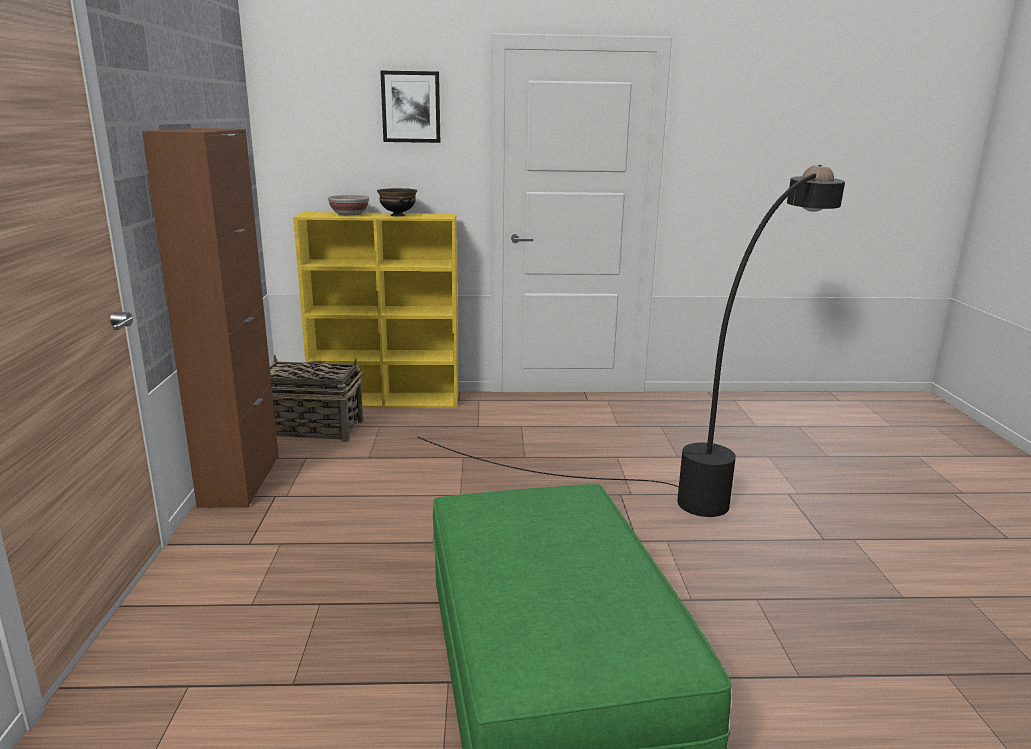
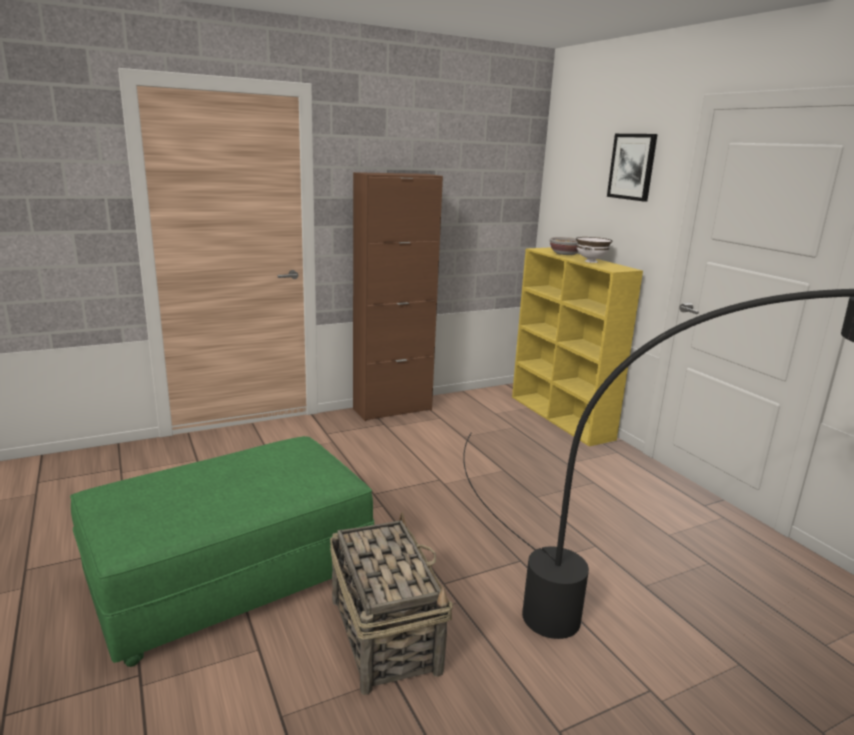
camera: 65 degrees right, 0 degrees up
(310, 428) = (482, 407): basket -> basket (384, 633)
(398, 215) = (591, 261): black bowl -> white bowl

